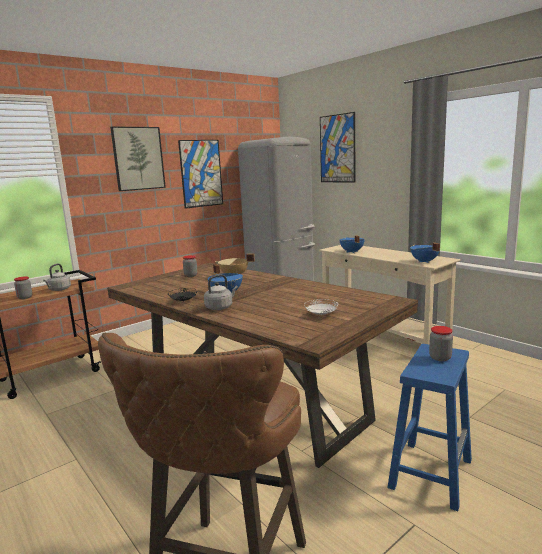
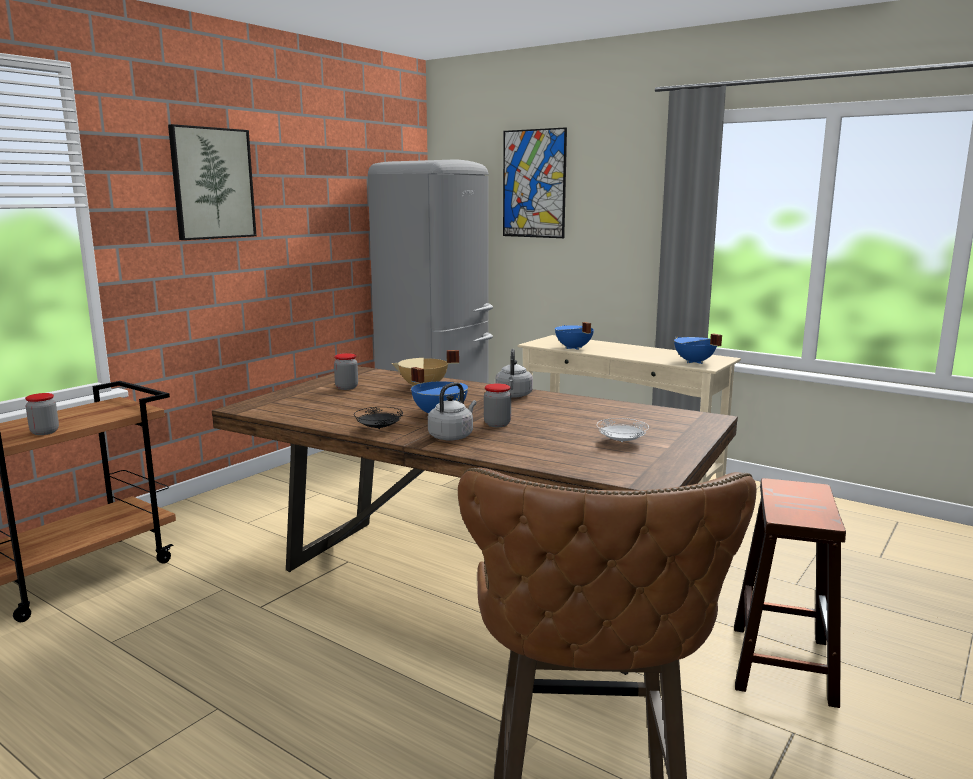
camera: 15 degrees left, 0 degrees up
(59, 290) = (101, 417): grey kettle -> grey kettle (513, 395)
(201, 173) = (310, 214): picture -> none
(430, 472) = (781, 662): blue stool -> brown stool
(440, 358) = (800, 496): jar -> jar (497, 424)

